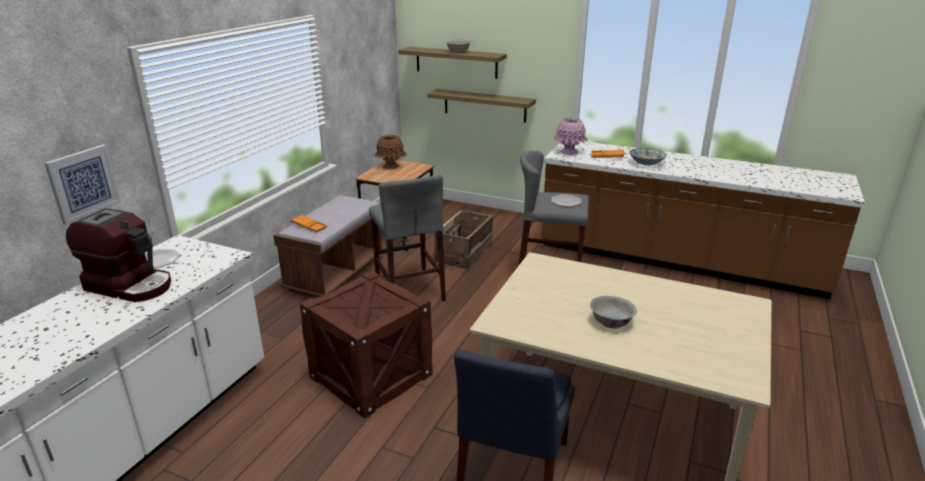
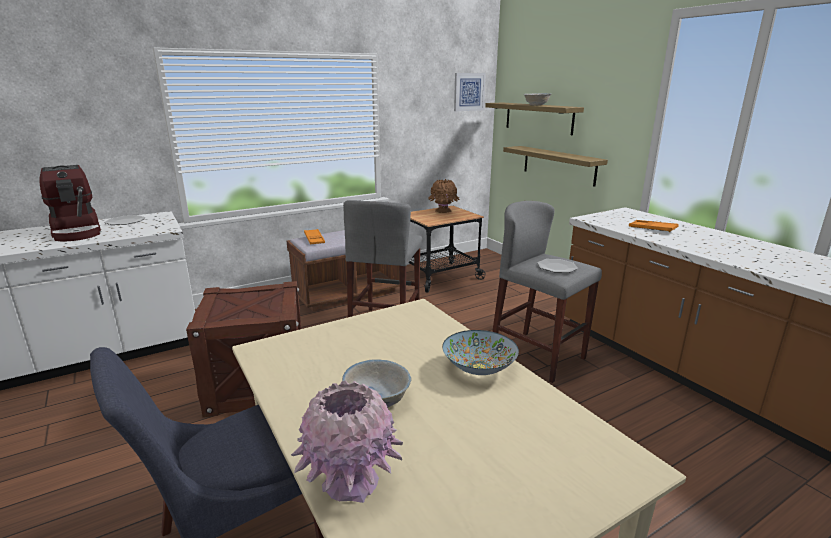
camera: 35 degrees right, 5 degrees down
(83, 183) = (94, 149): picture -> picture (469, 92)
(465, 253) = (477, 309): crate -> none
(569, 152) = (608, 218): pink vase -> pink vase (350, 483)
(646, 164) = (696, 244): bowl -> bowl (478, 368)

